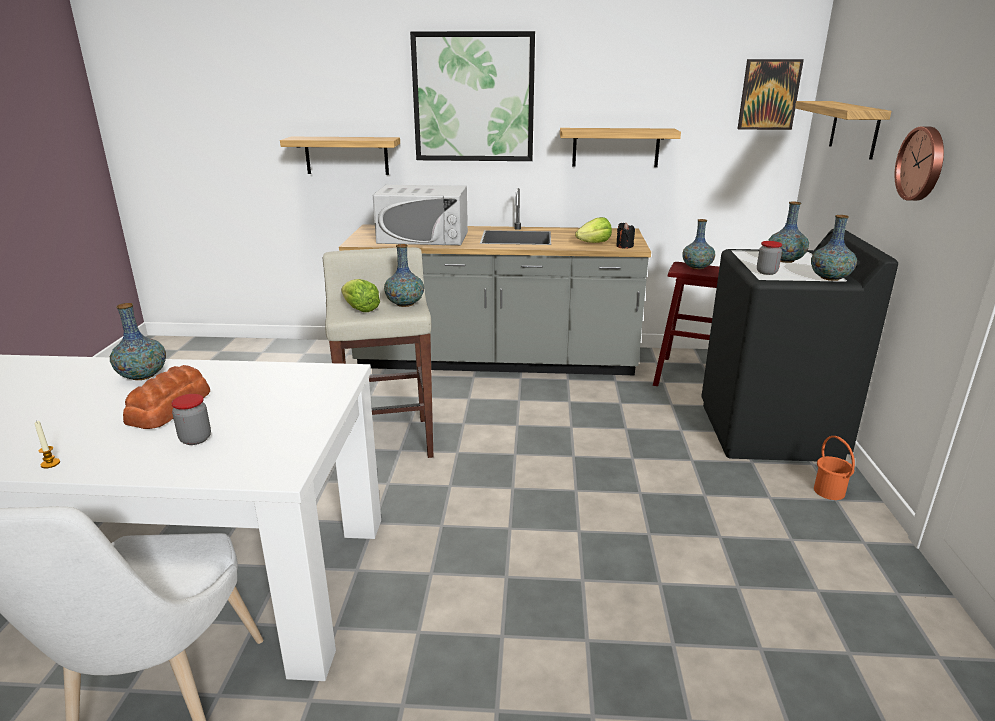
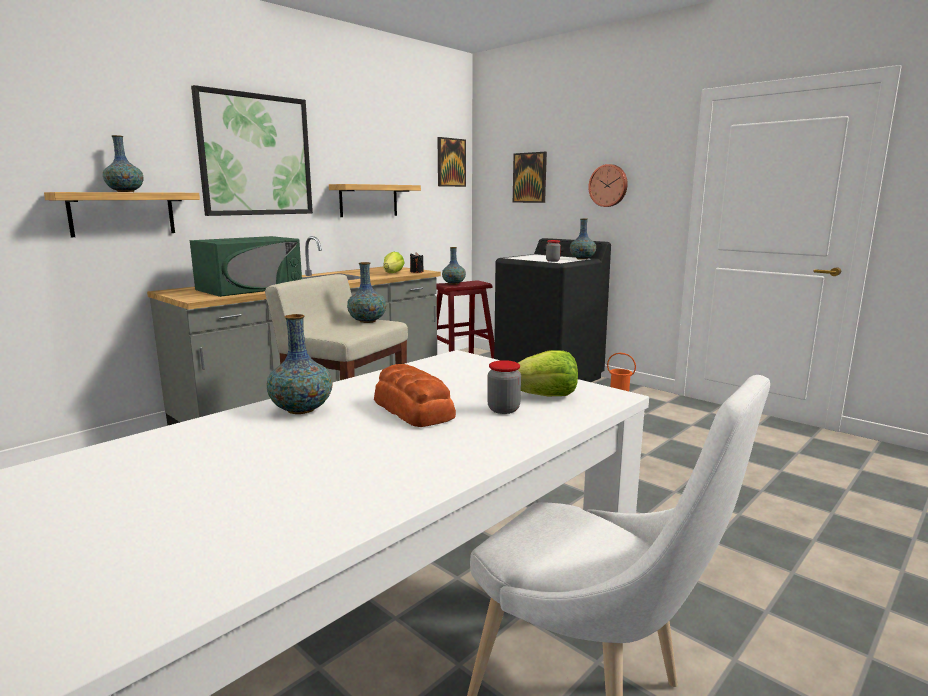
camera: 50 degrees left, 10 degrees down
(50, 463) = (457, 465): candle -> none
(360, 309) = (344, 330): lettuce -> lettuce (545, 396)
(423, 237) = (250, 288): white microwave -> green microwave
(785, 260) = (541, 257): vase -> vase (125, 192)
(854, 129) = (530, 177): shelf -> picture

